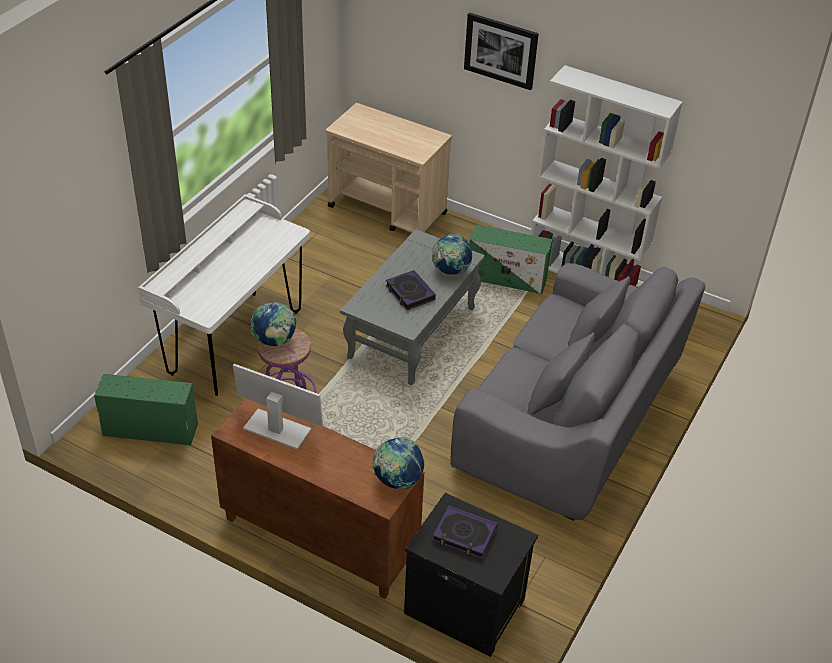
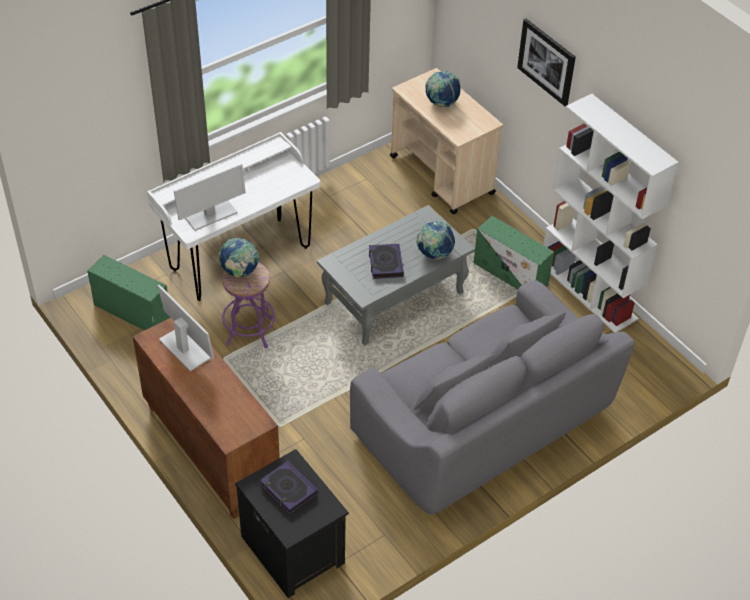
camera: 25 degrees right, 5 degrees up
(217, 293) = (210, 215): none -> monitor
(397, 480) = (251, 425): globe -> globe (441, 103)

